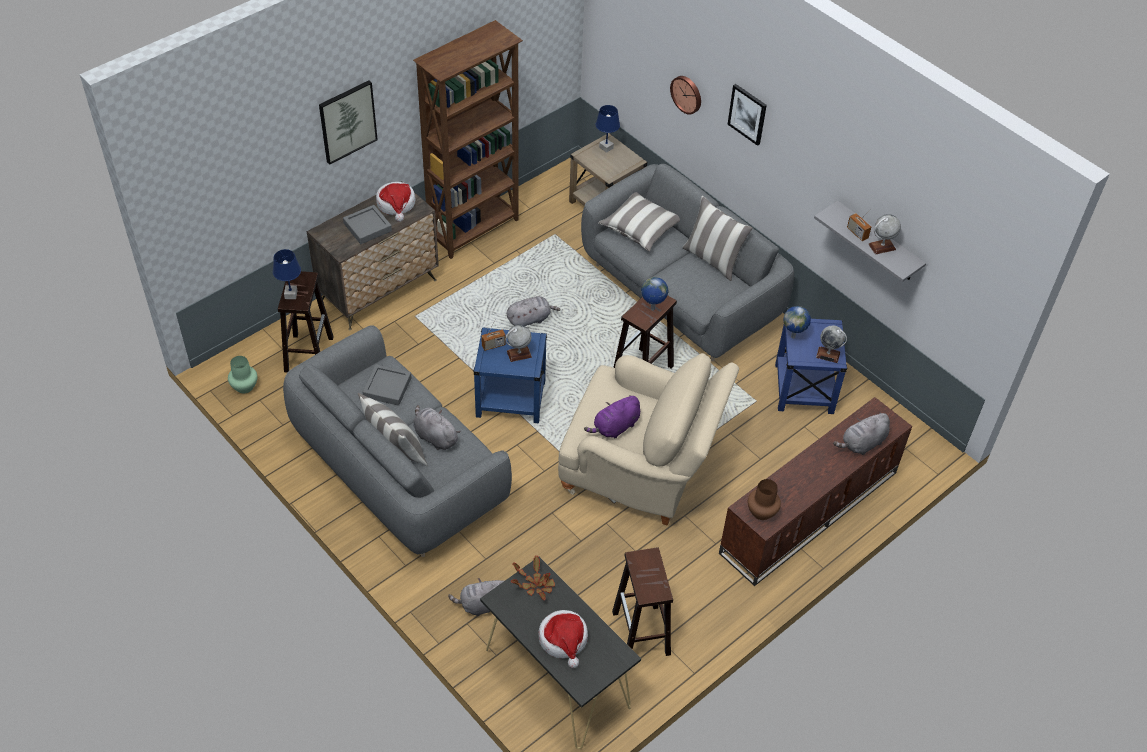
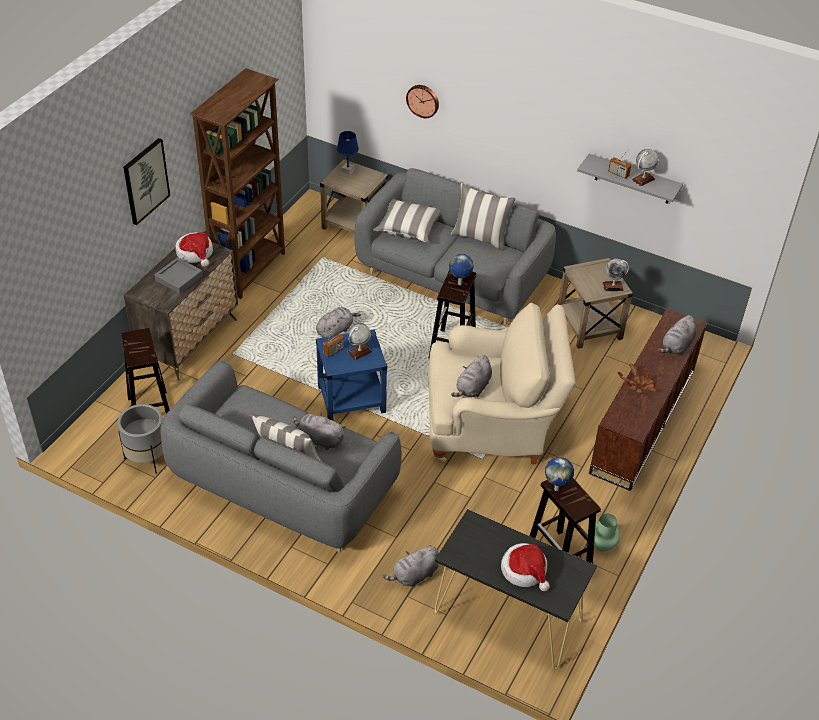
camera: 20 degrees left, 5 degrees down
(244, 386) = (102, 454): green vase -> green vase (602, 544)
(284, 403) = (147, 458): none -> grey planter
(291, 294) = (134, 352): blue table lamp -> none
(387, 387) = (255, 411): grey tray -> none
(535, 584) = (476, 533): potted plant -> potted plant (637, 385)
(615, 427) = (473, 388): purple plush toy -> grey plush toy
(747, 114) = (489, 101): picture -> none
(761, 512) = (627, 421): brown vase -> none
(793, 336) = (578, 279): globe -> globe (556, 489)
(804, 389) = (589, 326): blue side table -> beige side table

